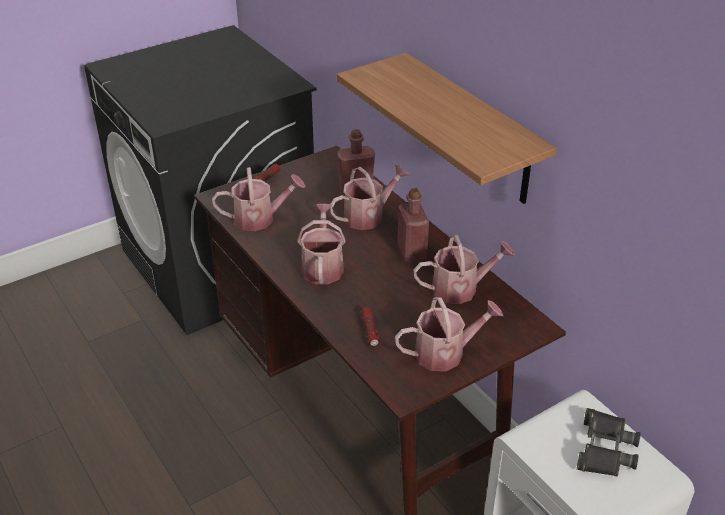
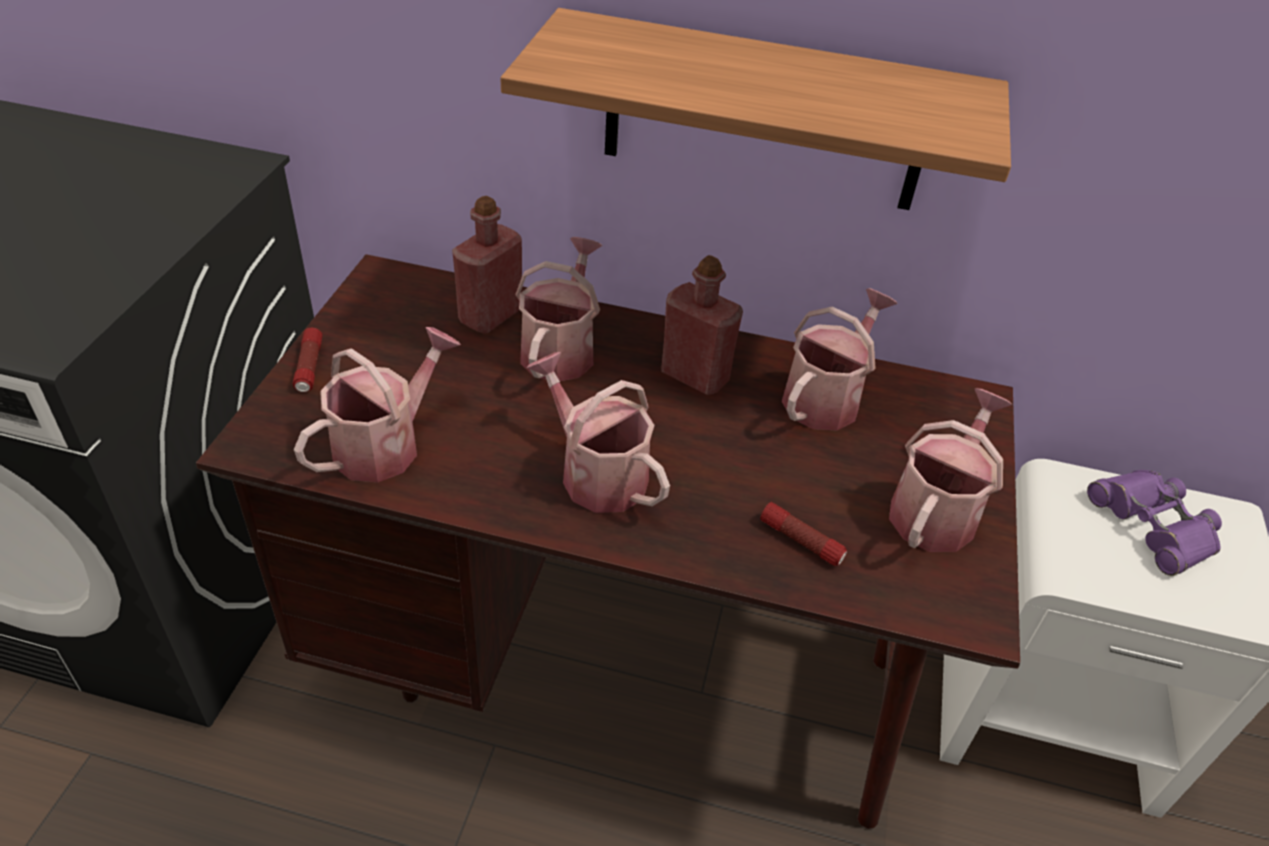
camera: 45 degrees left, 5 degrees up
(604, 449) = (1153, 526): black binoculars -> purple binoculars

